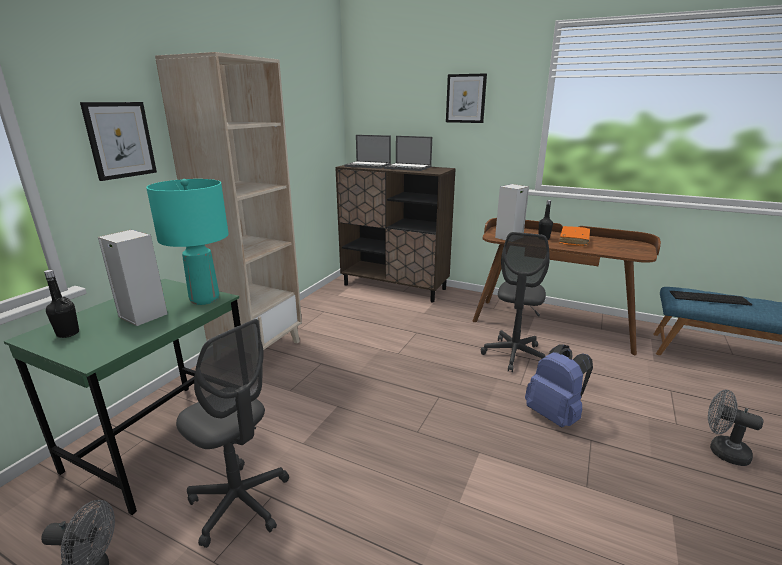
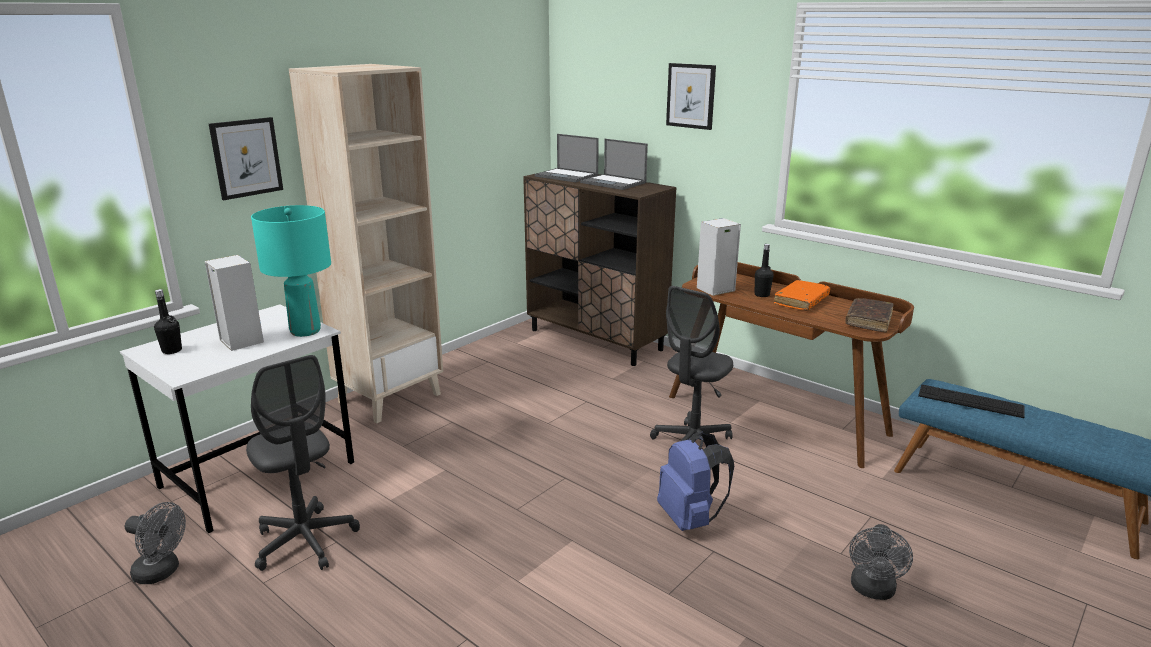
camera: 15 degrees right, 0 degrees up
(164, 440) = (258, 475): green desk -> white desk
(631, 249) = (868, 321): none -> brown book
(722, 451) = (872, 591): grey fan -> grey fan turned 120 degrees counterclockwise

